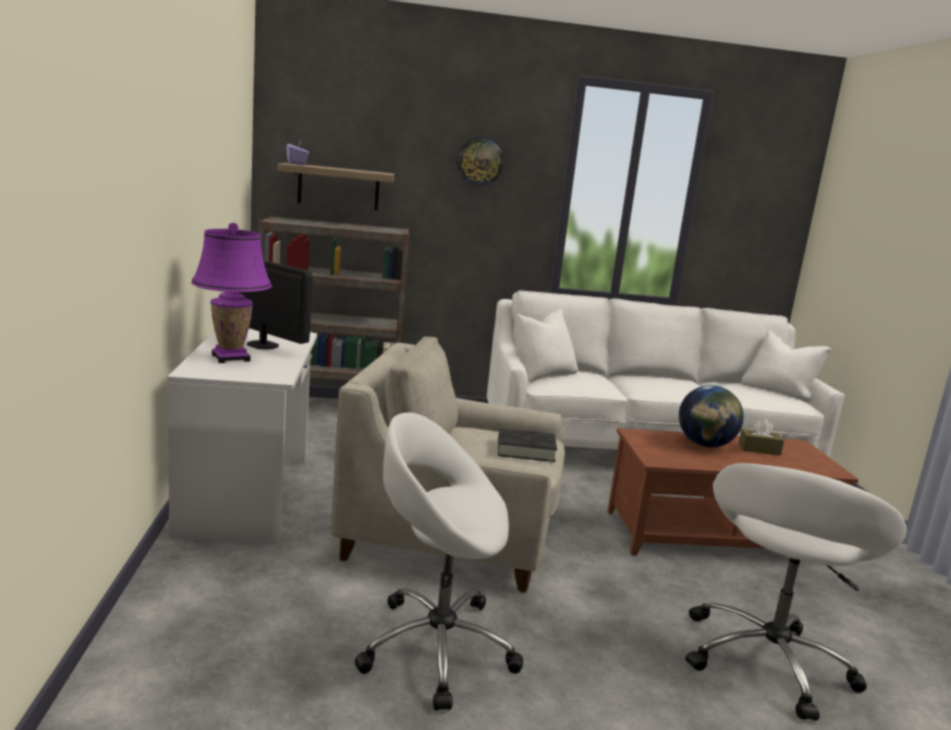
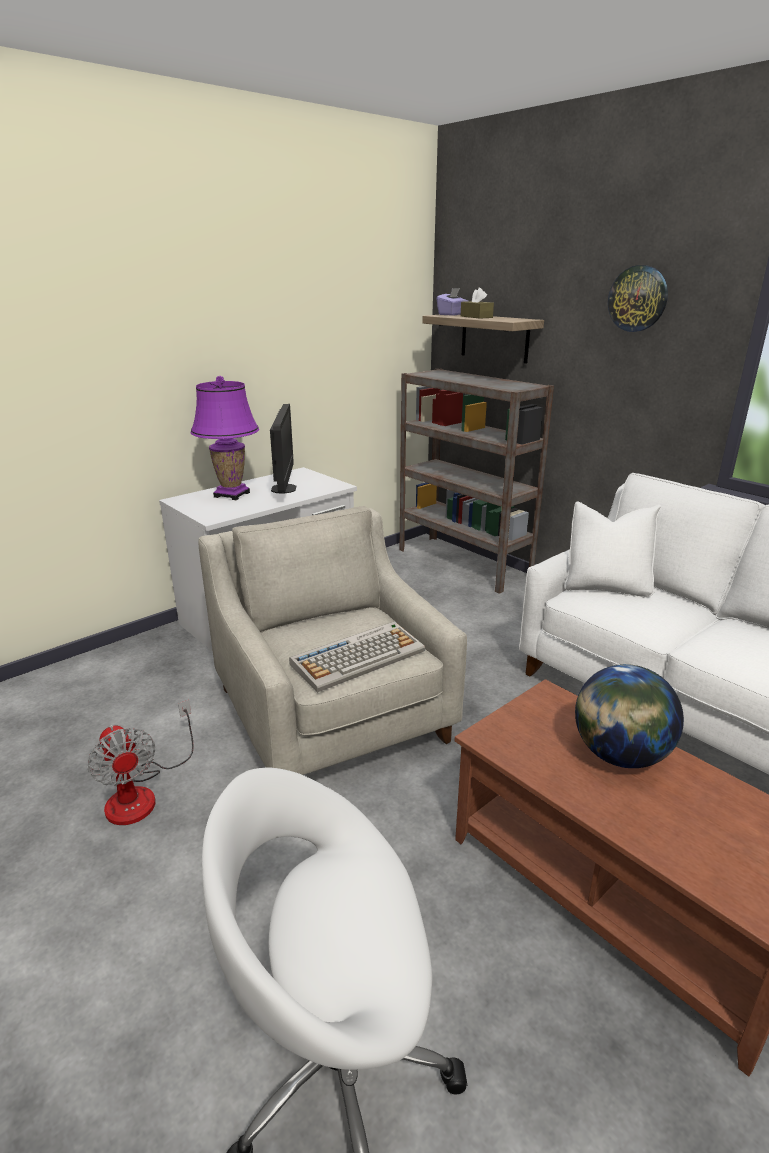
camera: 55 degrees right, 10 degrees up
(434, 647) = (142, 793): white office chair -> fan
(526, 450) = (359, 657): black book -> keyboard
(759, 449) = (706, 807): brown tissue box -> brown tissue box (476, 317)

